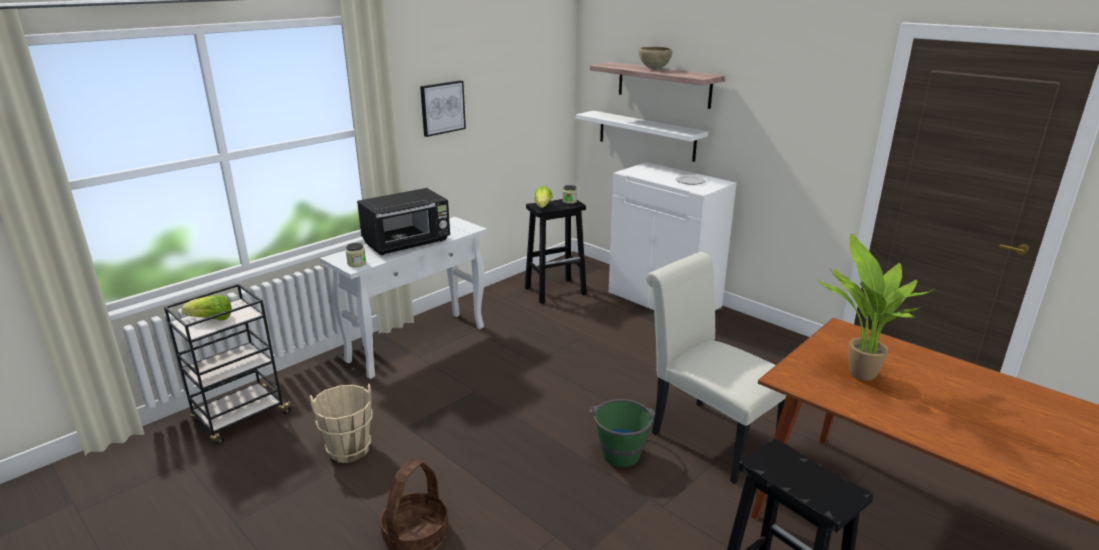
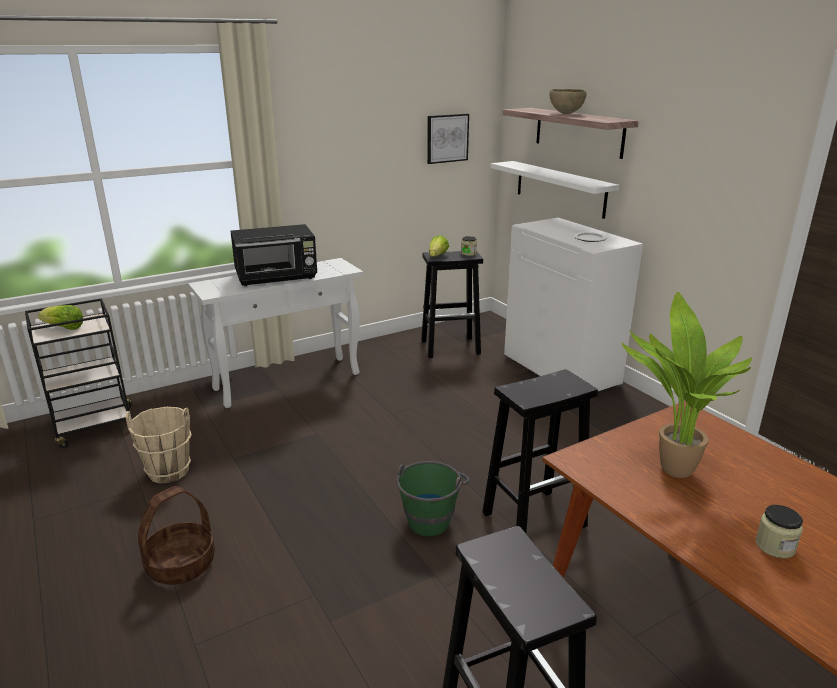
camera: 15 degrees right, 0 degrees up
(356, 263) = (215, 291): jar -> jar (775, 546)
(442, 108) = (336, 146): picture -> picture (447, 138)
(707, 436) = (535, 519): white chair -> black stool

